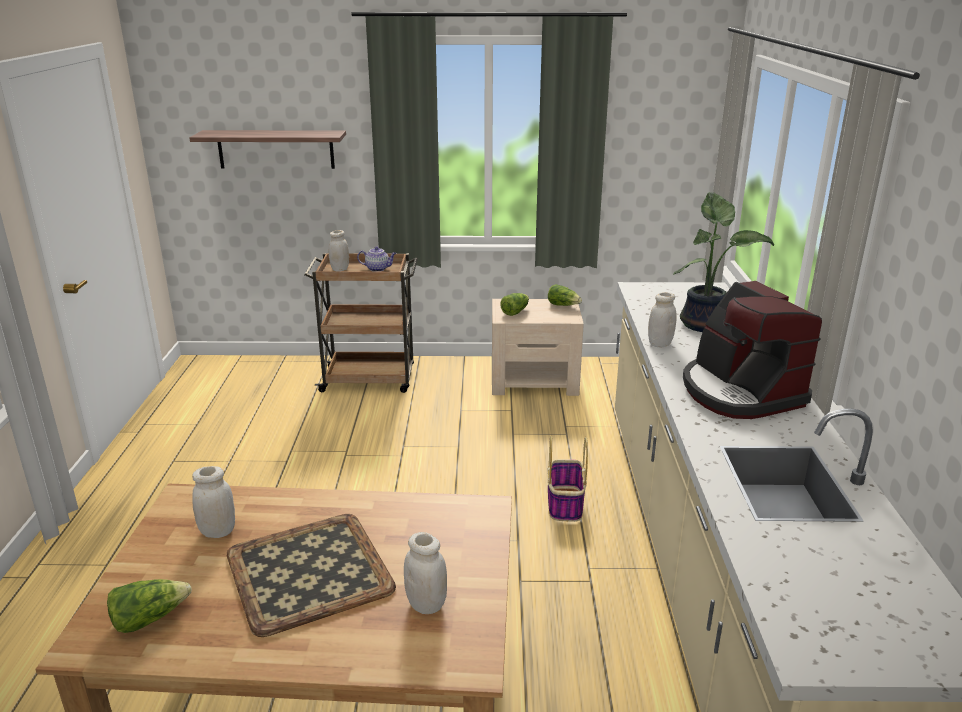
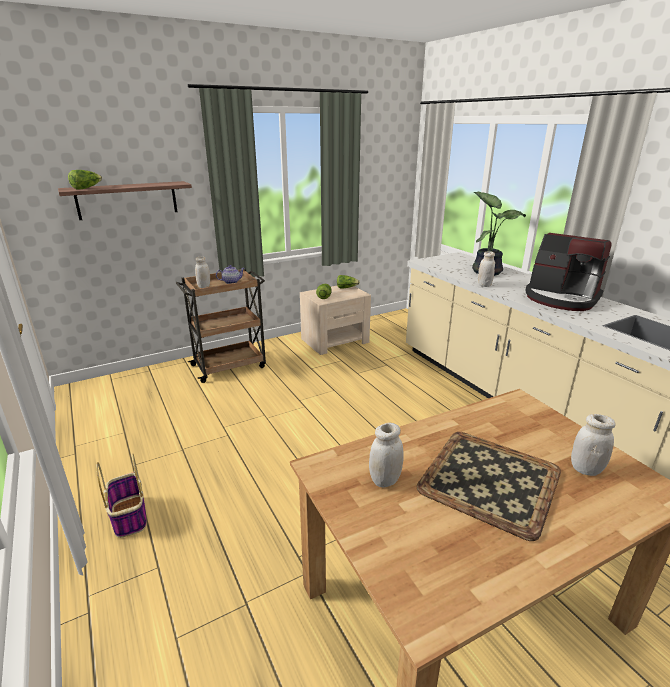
camera: 30 degrees left, 0 degrees up
(149, 618) = (440, 569): lettuce -> lettuce (86, 188)
(565, 503) = (430, 403): basket -> basket (129, 516)

